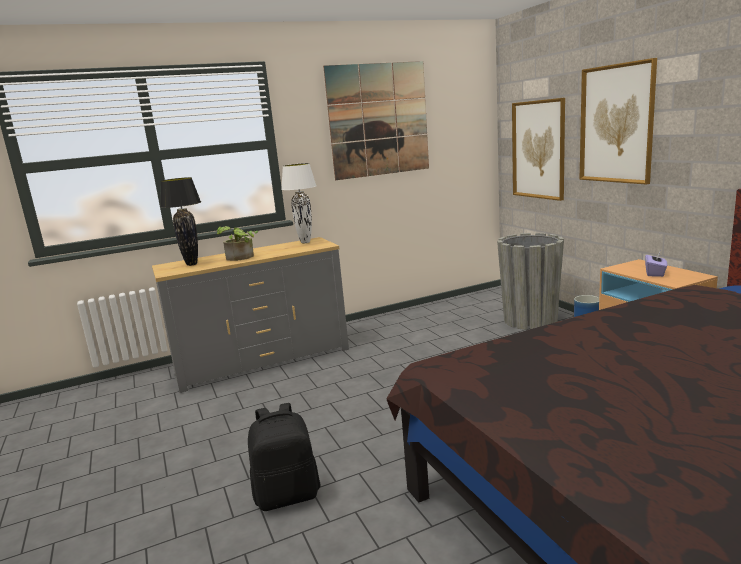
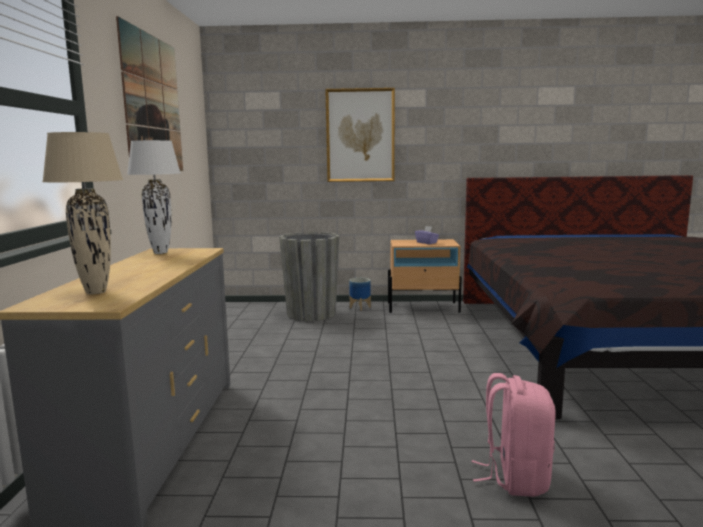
camera: 65 degrees left, 5 degrees down
(191, 264) = (95, 292): black table lamp -> beige table lamp
(240, 258) = (148, 273): potted plant -> none
(287, 495) = (515, 477): black backpack -> pink backpack
(538, 149) = (271, 157): picture -> none

